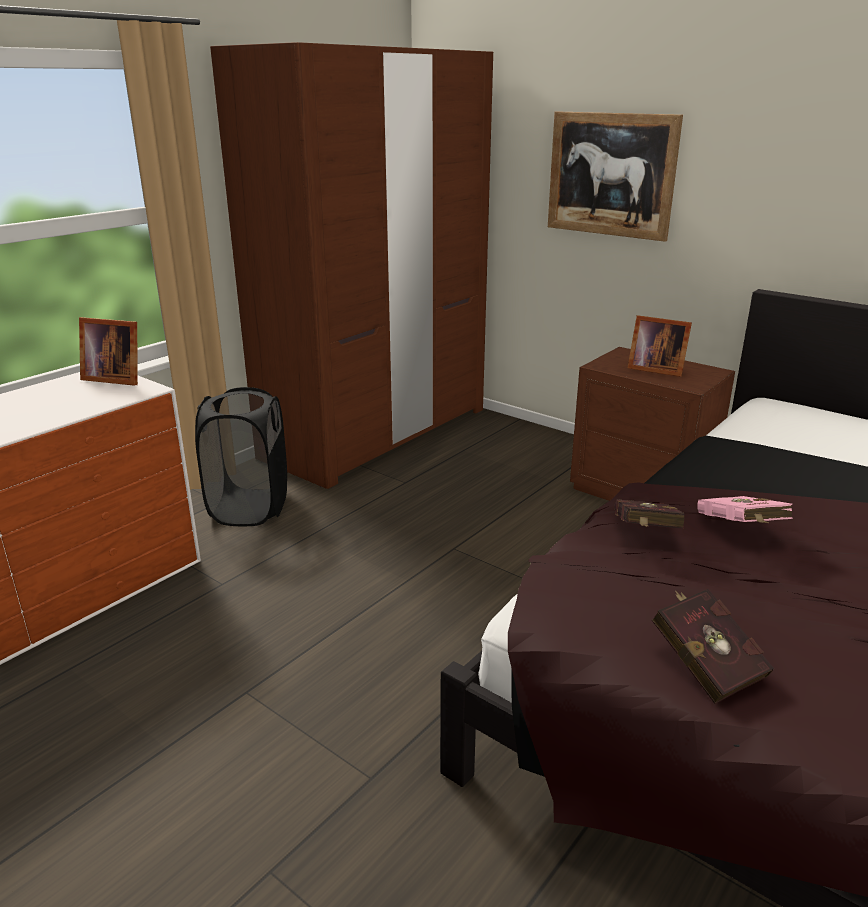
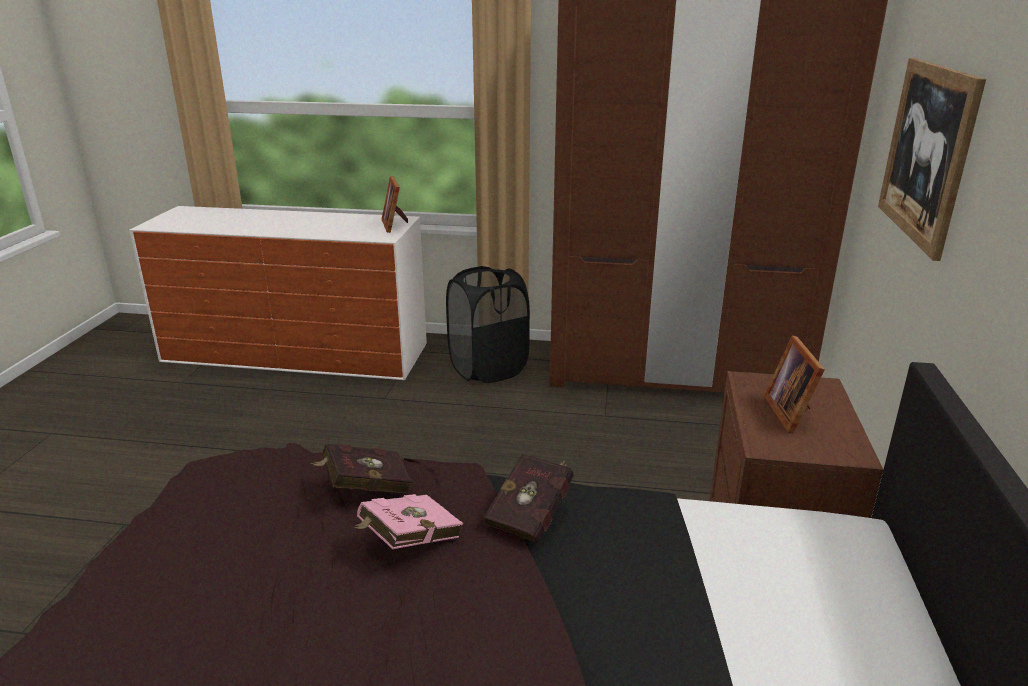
camera: 60 degrees right, 0 degrees up
(704, 663) = (160, 556): red book -> red book (532, 514)

